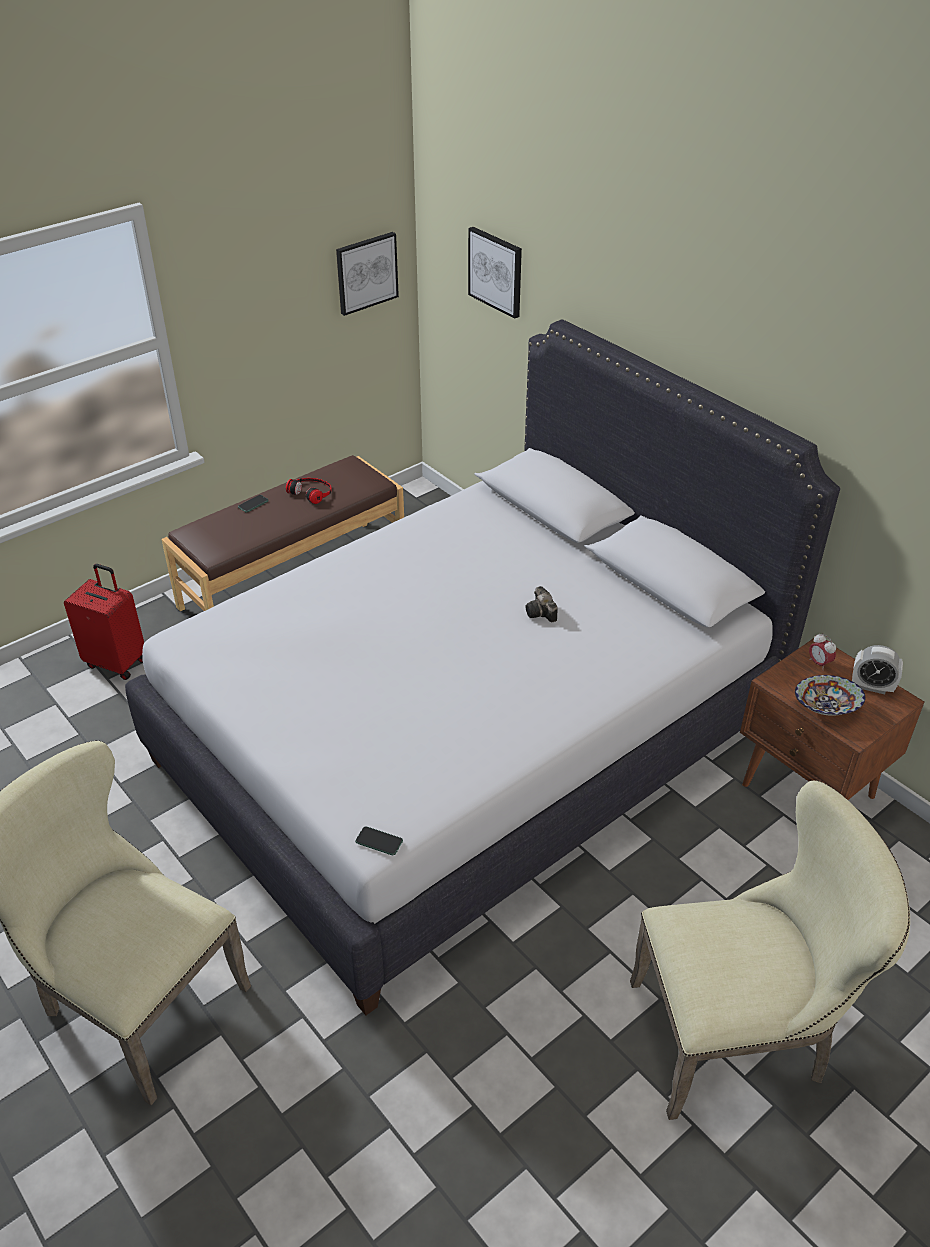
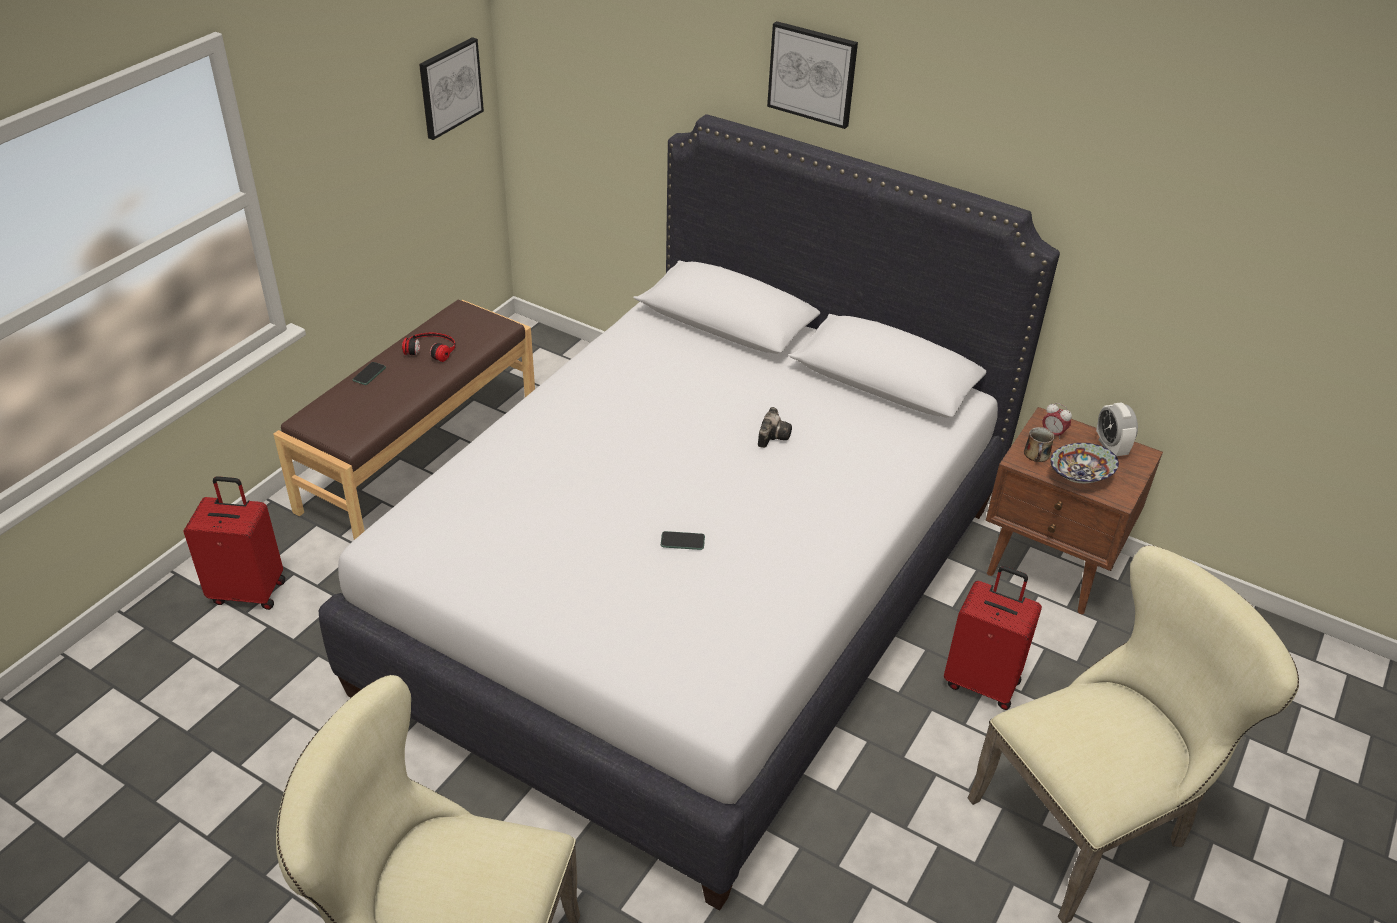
camera: 20 degrees left, 0 degrees up
(379, 841) = (727, 713): phone -> phone (682, 541)
(496, 271) = (610, 70): picture -> picture (812, 74)
(541, 613) = (773, 435): camera -> camera turned 120 degrees counterclockwise
(692, 880) = (982, 682): none -> red suitcase
(792, 680) = (1037, 455): none -> mug
(871, 687) = (1110, 447): alarm clock -> alarm clock turned 75 degrees clockwise

